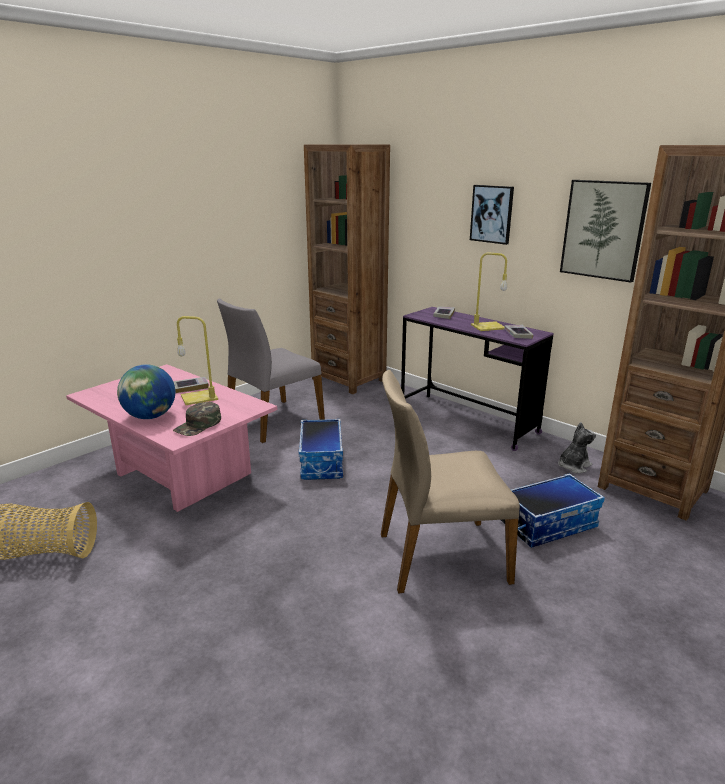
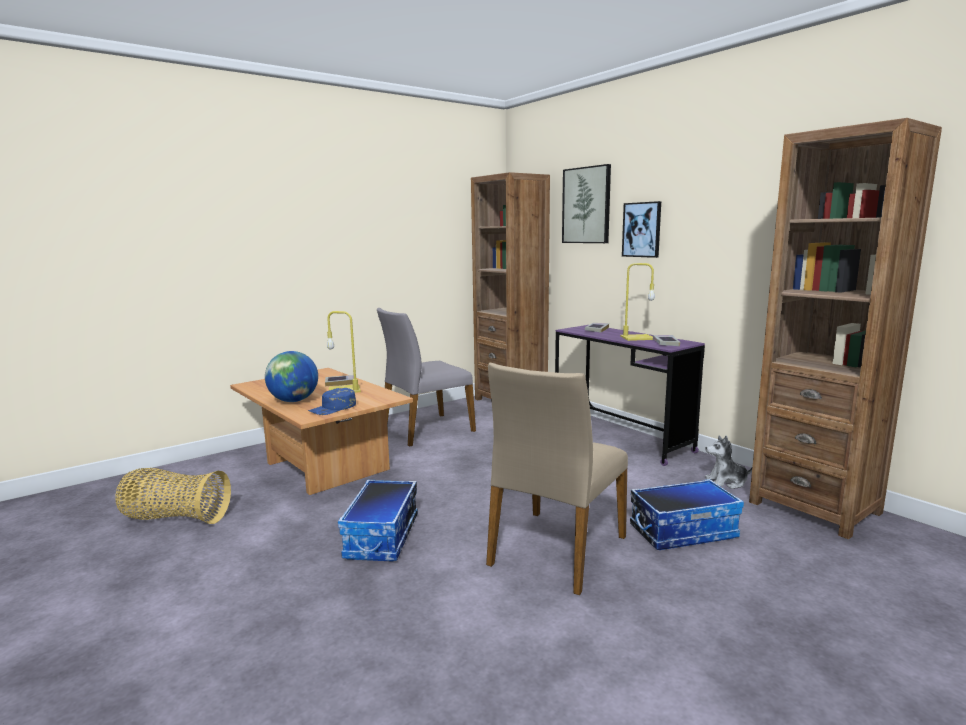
camera: 10 degrees right, 10 degrees down
(179, 475) = (323, 467): pink coffee table -> brown coffee table
(198, 425) = (333, 408): green cap -> blue cap
(322, 462) = (461, 464): storage box -> storage box (383, 537)
(440, 556) = (555, 550): beige chair -> beige chair turned 60 degrees counterclockwise
(573, 466) = (726, 482): plush toy -> plush toy turned 150 degrees counterclockwise
(603, 230) = (749, 234): picture -> picture (586, 205)

